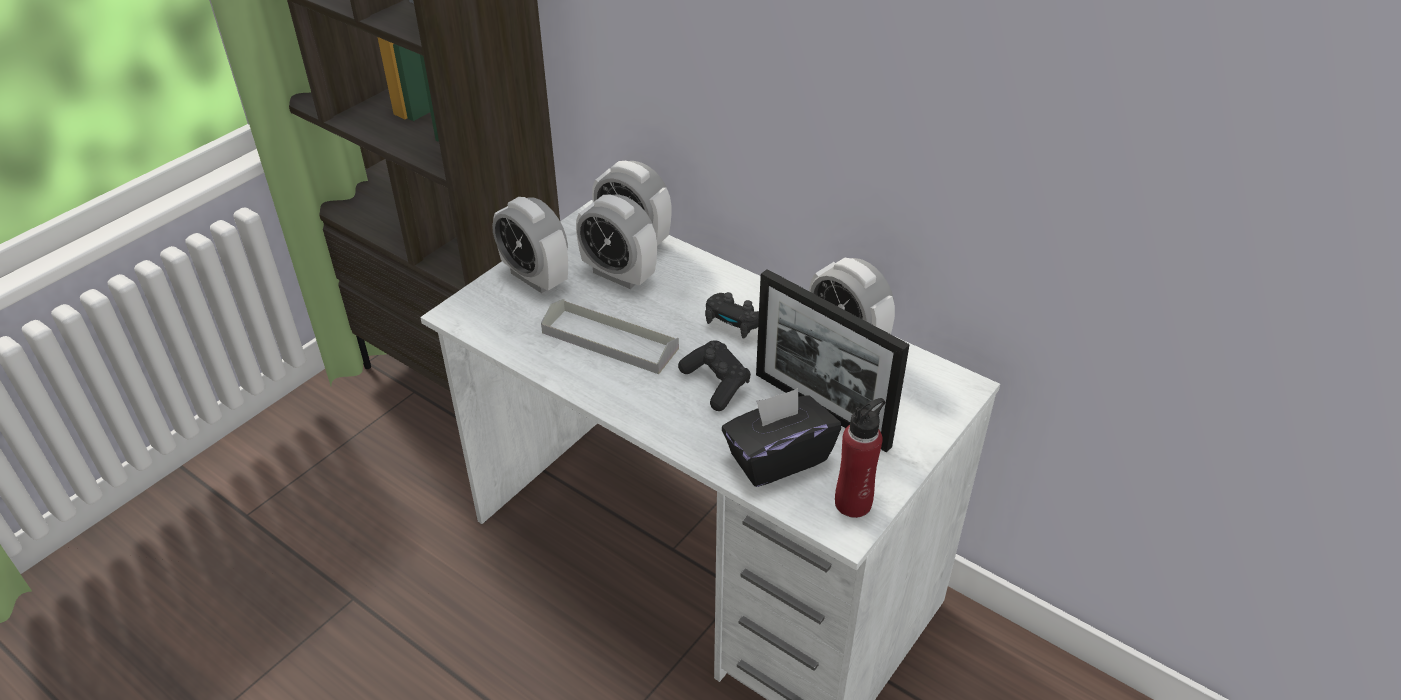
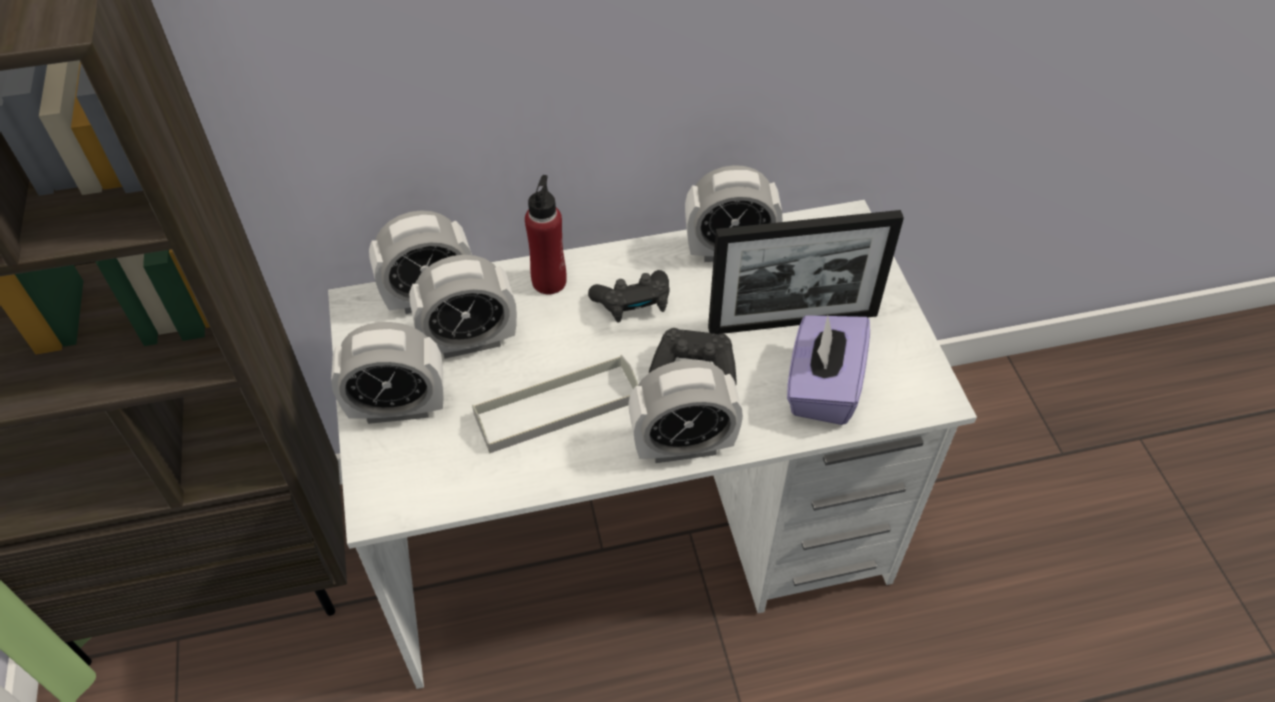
camera: 50 degrees left, 10 degrees up
(643, 415) = (683, 446): none -> alarm clock
(778, 458) = (822, 387): black tissue box -> purple tissue box
(853, 503) = (913, 374): red bottle -> red bottle (549, 281)

